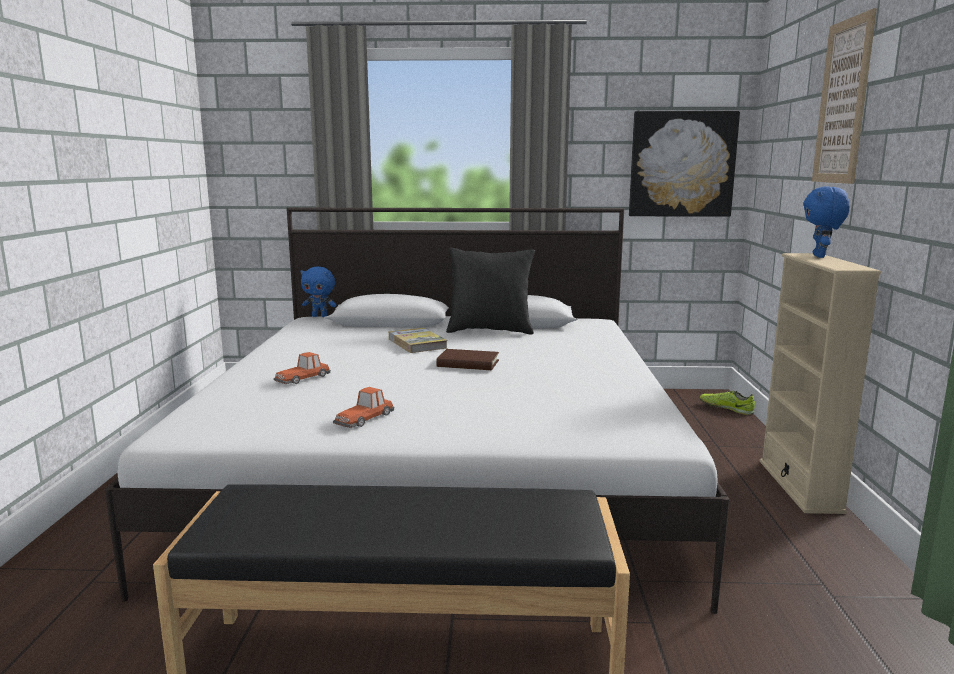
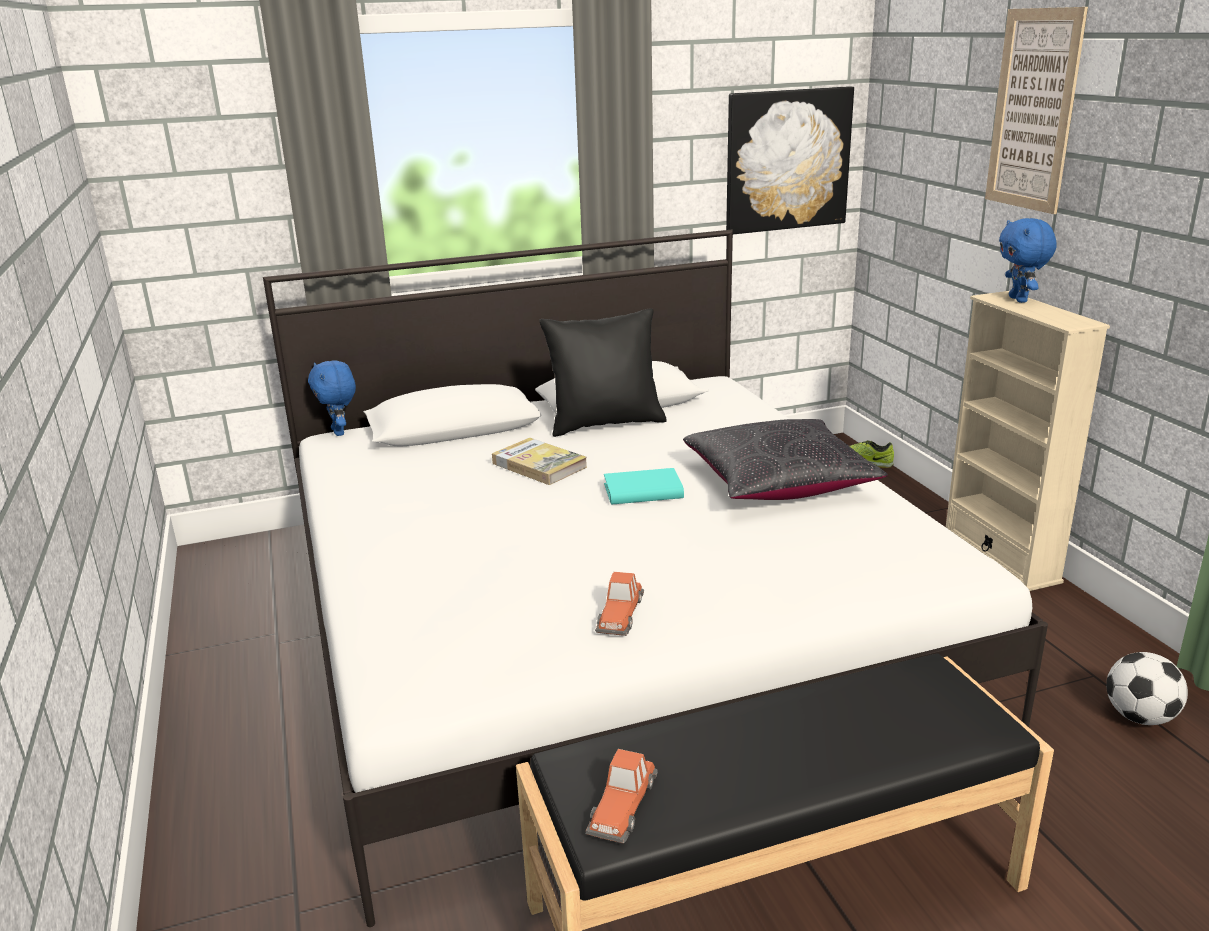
camera: 20 degrees left, 10 degrees up
(303, 378) = (462, 560): toy car -> toy car (622, 804)
(320, 316) = (340, 432): blue plush toy -> blue plush toy turned 75 degrees clockwise
(468, 363) = (643, 491): brown book -> turquoise book
(574, 372) = (778, 482): none -> black pillow
(845, 624) = (1140, 717): none -> football

